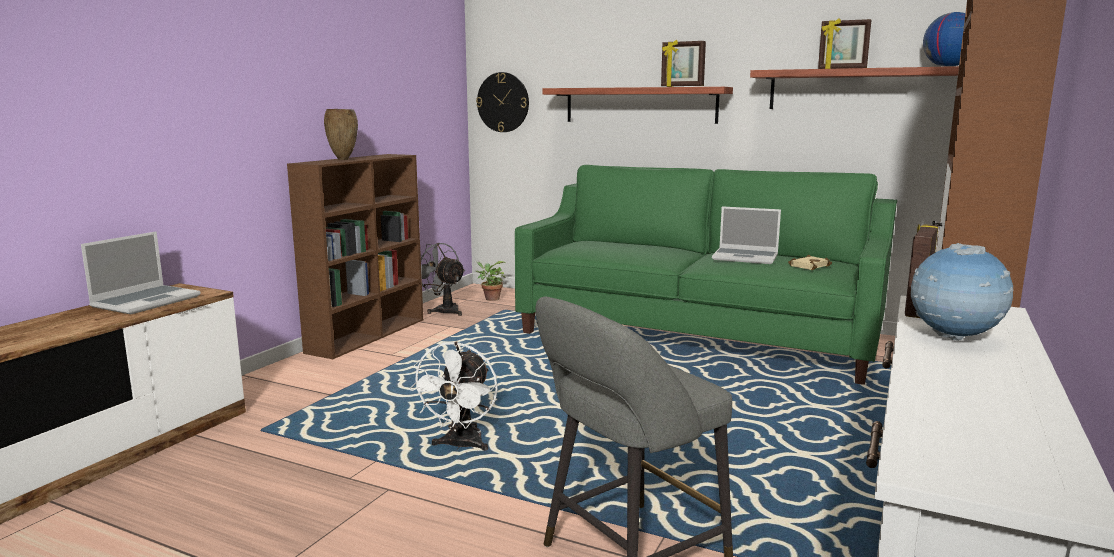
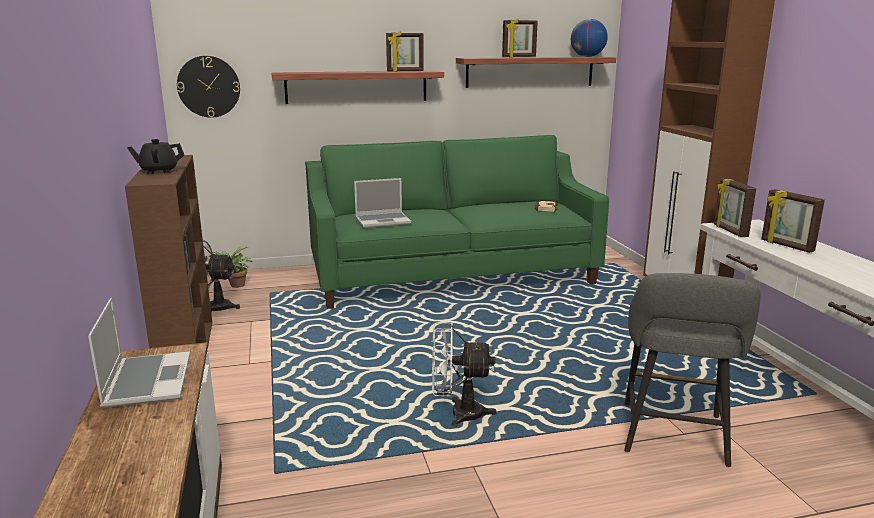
camera: 40 degrees left, 5 degrees up
(344, 159) = (159, 171): brown vase -> black teapot
(461, 446) = (458, 414): white fan -> white fan turned 120 degrees clockwise
(746, 257) = (498, 209): laptop -> laptop (383, 221)
(954, 339) = (786, 246): globe -> picture frame

